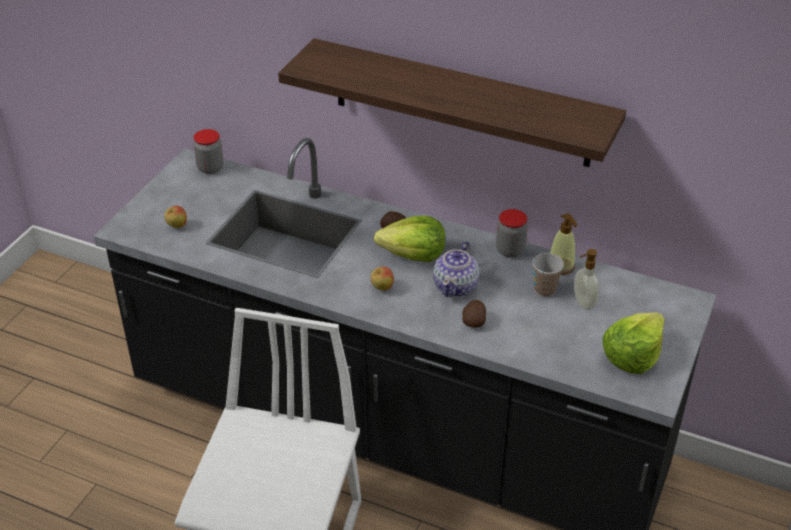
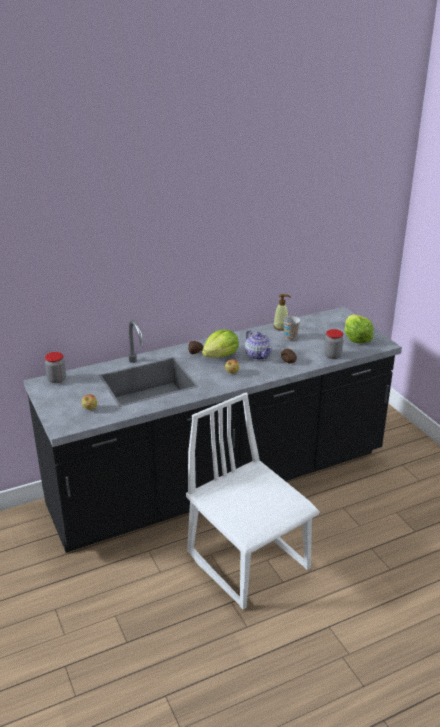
camera: 50 degrees left, 10 degrees down
(461, 103) = (209, 260): shelf -> none
(510, 250) = (253, 333): jar -> jar (332, 355)
(583, 303) = (310, 333): soap dispenser -> none

